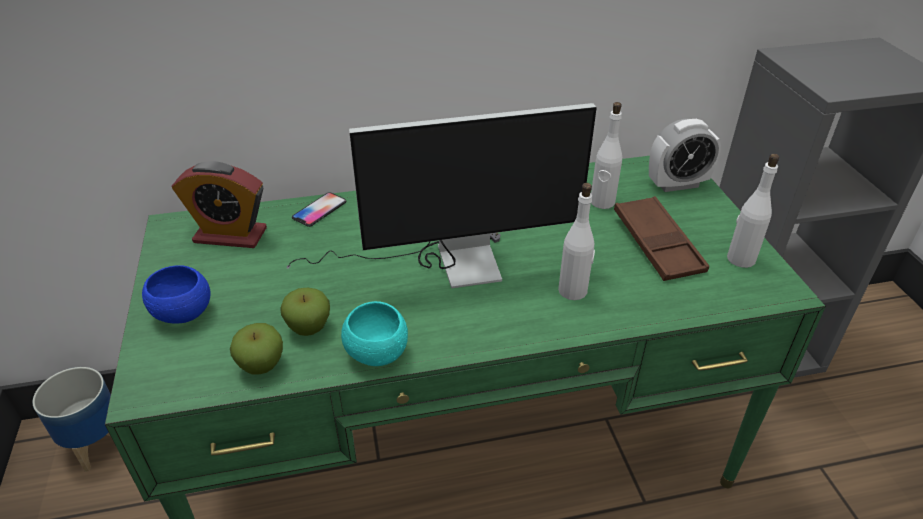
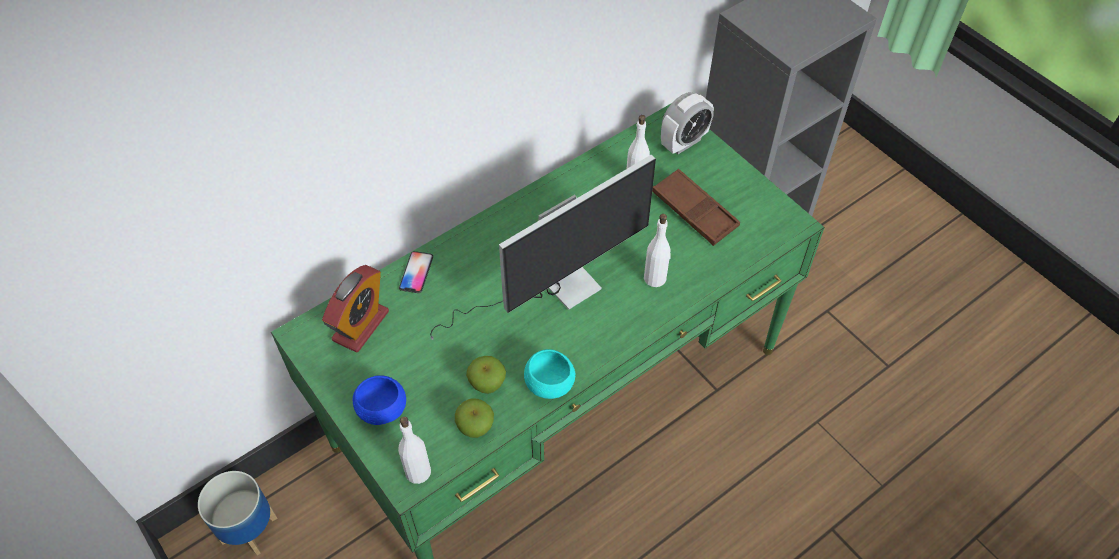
camera: 25 degrees left, 15 degrees up
(230, 235) = (360, 326): alarm clock -> alarm clock turned 45 degrees counterclockwise
(740, 259) = (756, 204): white bottle -> white bottle (417, 471)

